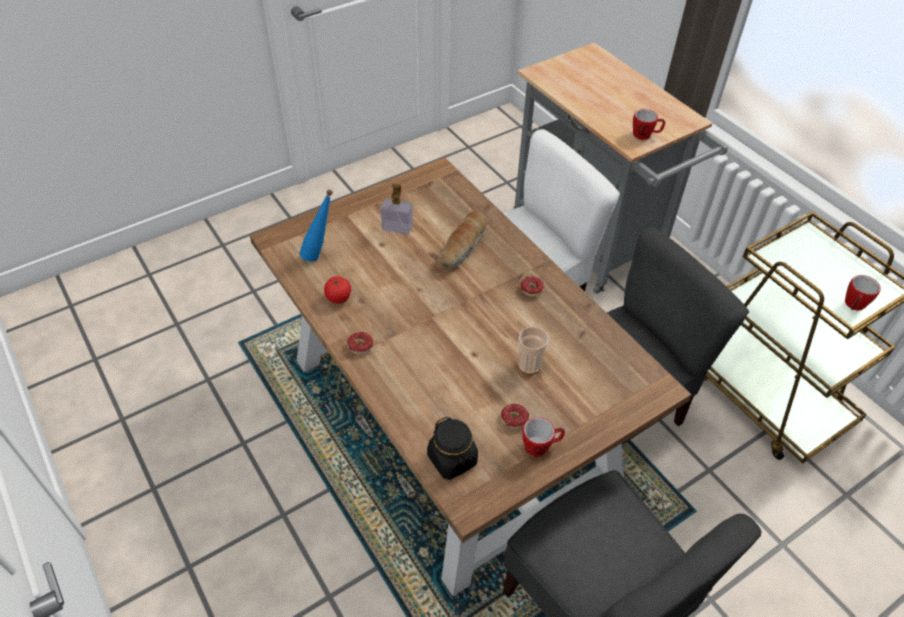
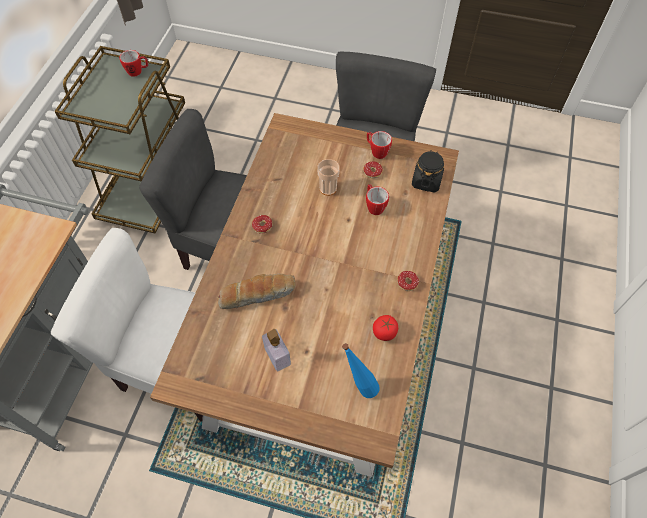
camera: 130 degrees left, 10 degrees up
(645, 135) = (30, 230): mug -> mug (374, 206)

